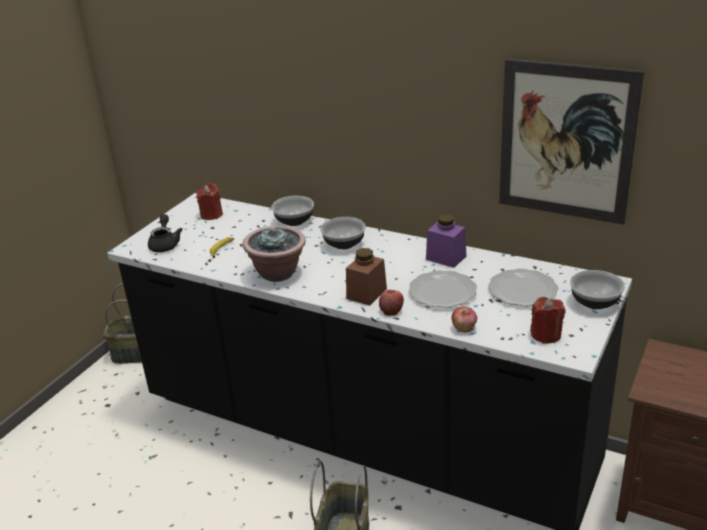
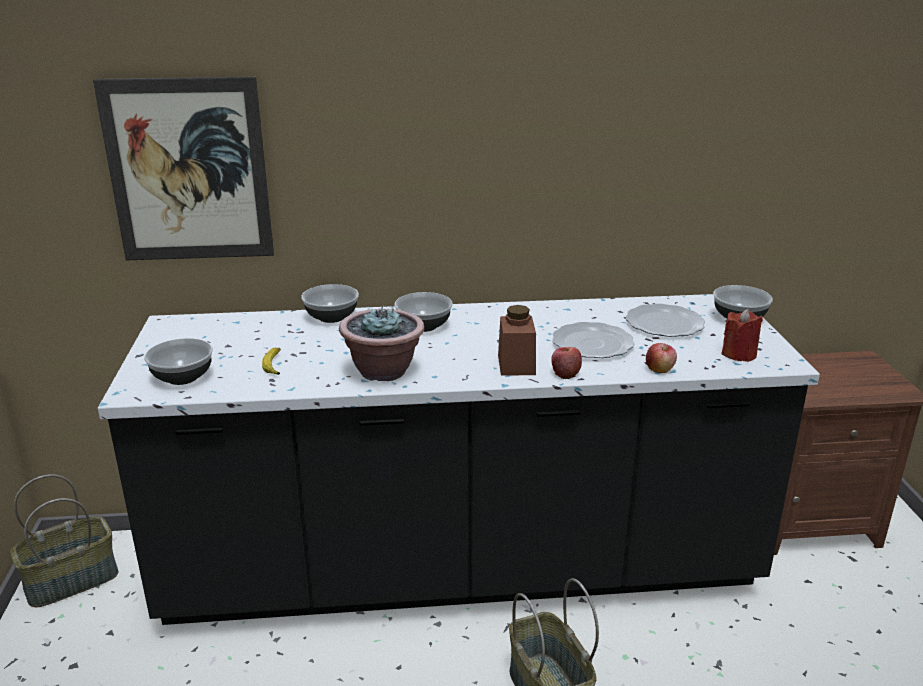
camera: 35 degrees left, 5 degrees down
(165, 244) = (181, 377): black teapot -> bowl
(211, 215) = (208, 333): red candle -> none
(446, 258) = (552, 314): purple jar -> none
(566, 142) = (669, 154): picture -> picture (188, 171)

